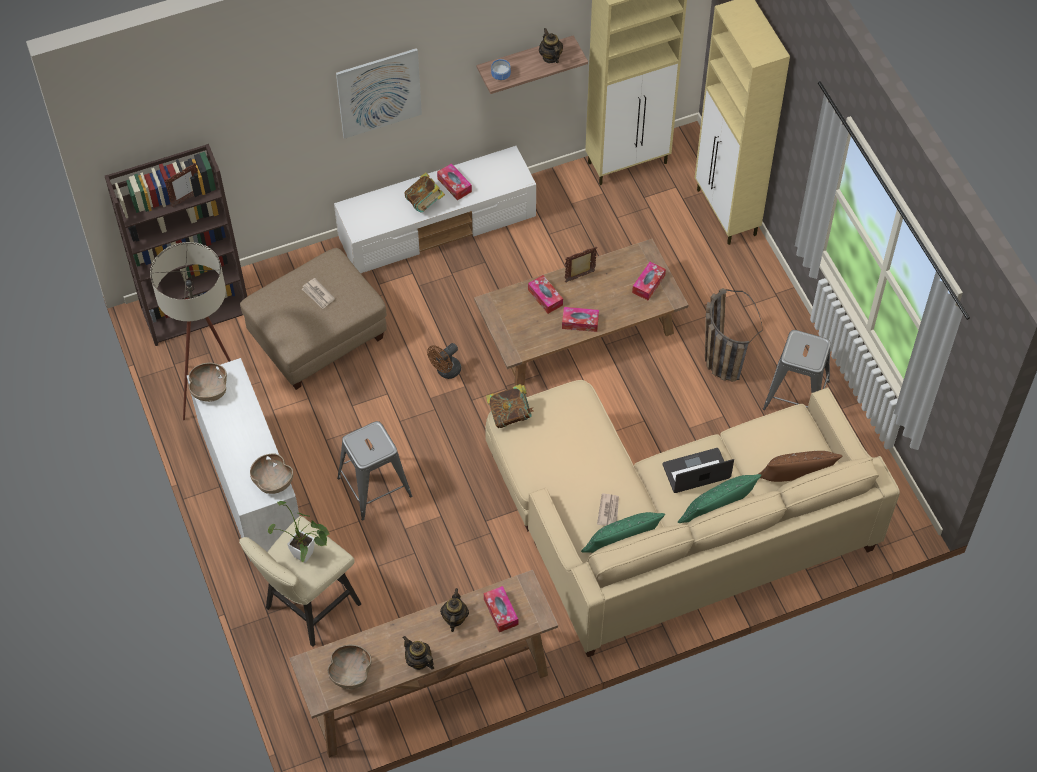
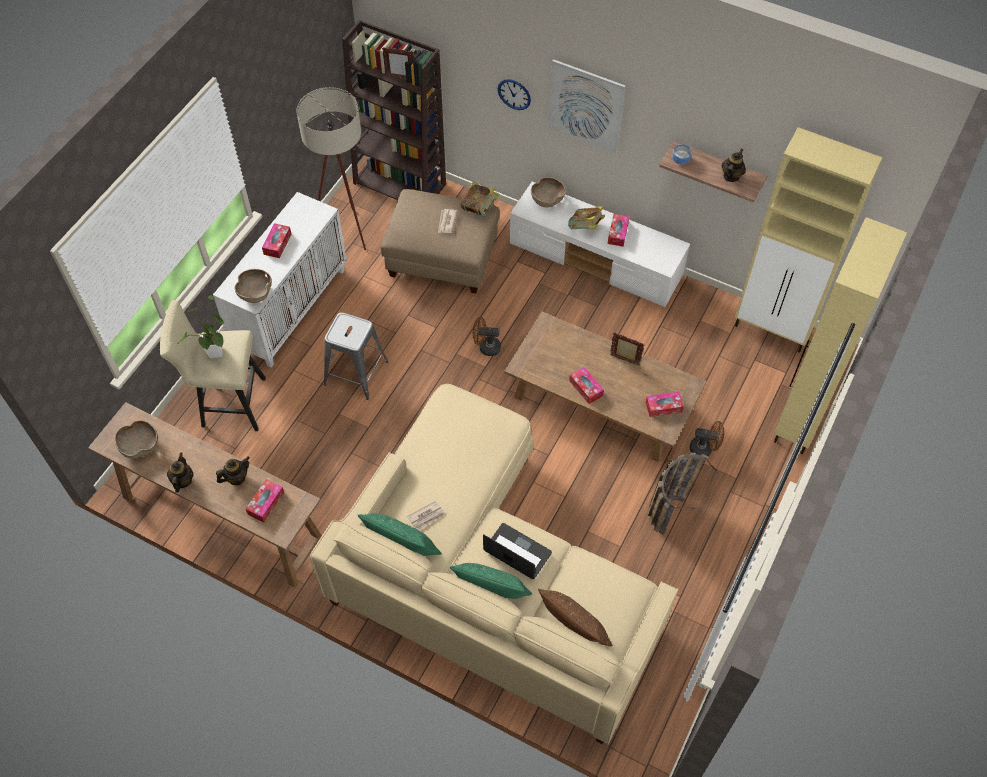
camera: 50 degrees right, 0 degrees up
(209, 390) = (297, 210): brown bowl -> brown bowl (547, 200)
(298, 132) = (514, 94): none -> wall clock
(510, 414) = (452, 395): book -> book (480, 208)
(545, 297) = (585, 352): tissue box -> tissue box (277, 244)
(691, 294) = (704, 449): none -> brown fan
(796, 394) = (689, 584): grey stool -> none

